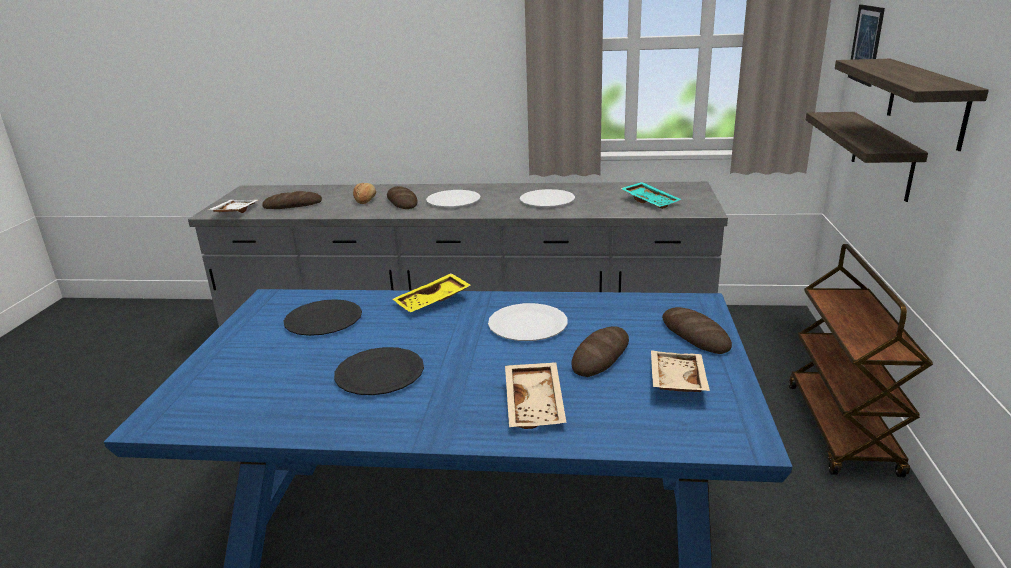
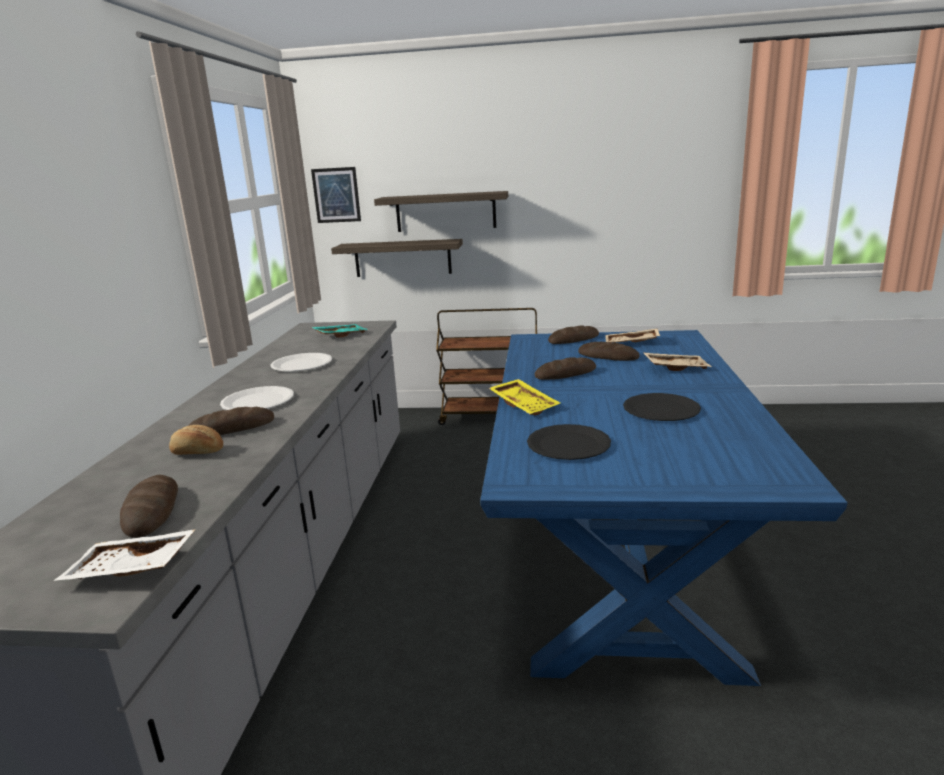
camera: 90 degrees left, 5 degrees down
(528, 324) = (565, 374): white plate -> bread

